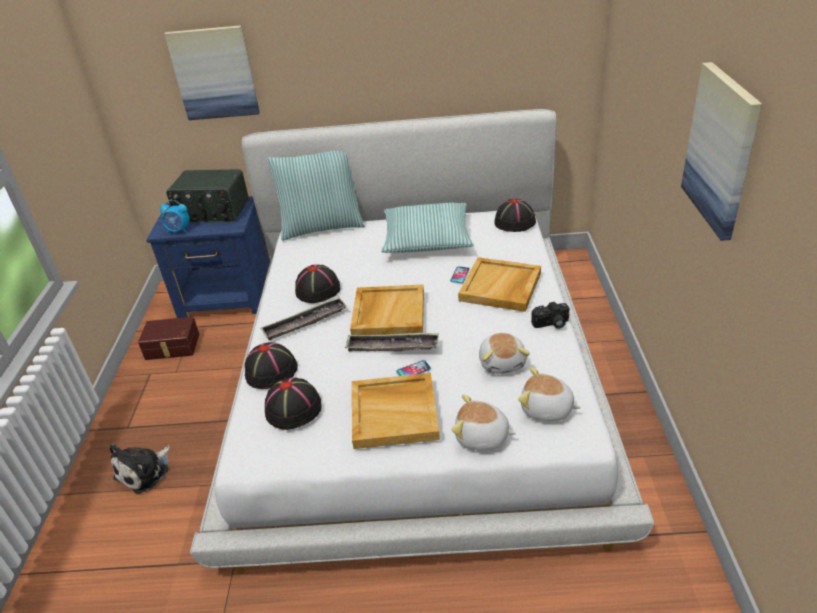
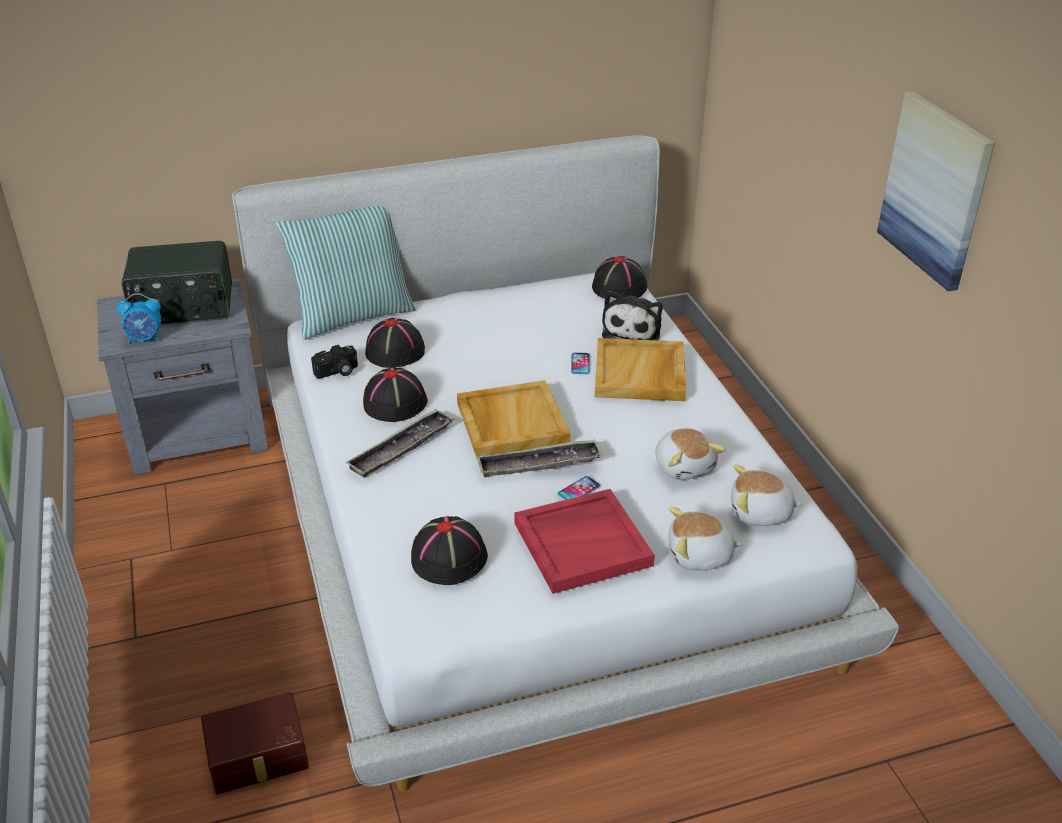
camera: 20 degrees left, 0 degrees up
(145, 471) = (197, 691): plush toy -> plush toy (633, 329)
(172, 347) = (147, 516): brown storage box -> brown storage box (258, 757)
(214, 73) = (185, 102): picture -> none
(228, 296) = (200, 433): blue nightstand -> grey nightstand
(271, 371) = (389, 517): black hat -> black hat (395, 351)
(395, 412) = (583, 543): beige tray -> red tray
(427, 238) = (511, 319): pillow -> none
(551, 324) = (722, 413): camera -> camera (337, 372)

